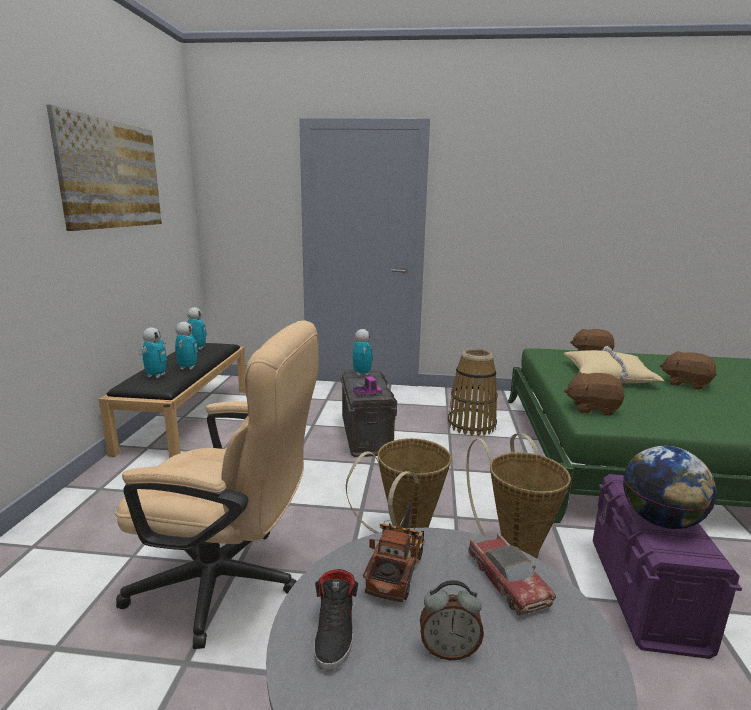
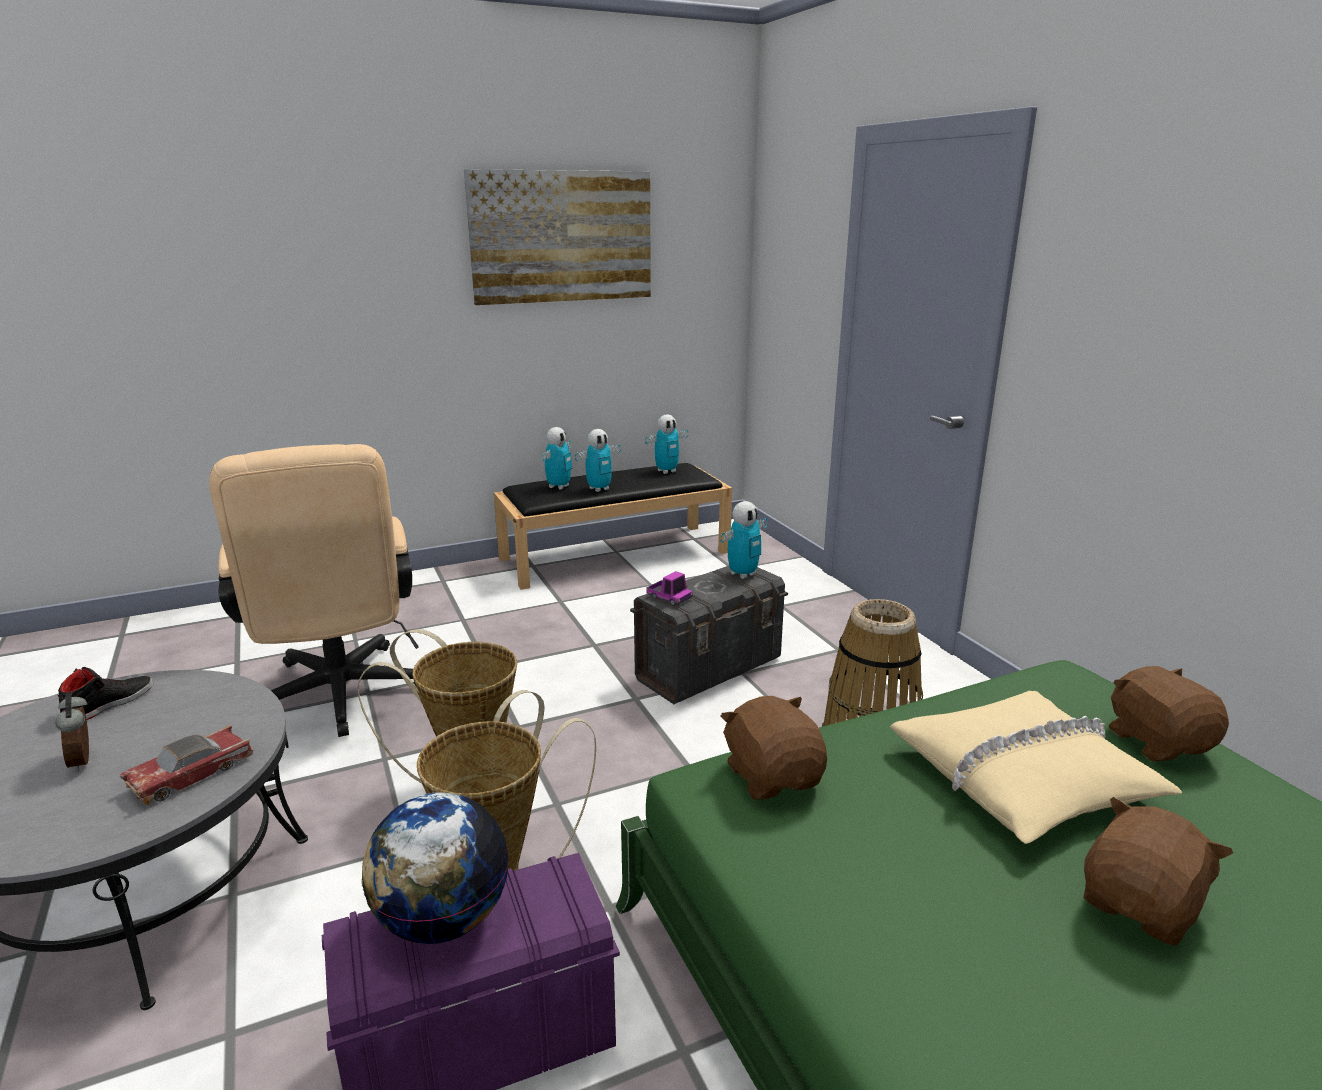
camera: 60 degrees right, 5 degrees up
(156, 375) = (559, 487): toy robot -> toy robot turned 45 degrees counterclockwise
(336, 631) = (109, 704): black shoe -> black shoe turned 150 degrees clockwise
(398, 566) = (205, 709): toy truck -> none
(686, 383) = (1141, 906): brown plush toy -> brown plush toy turned 45 degrees clockwise

